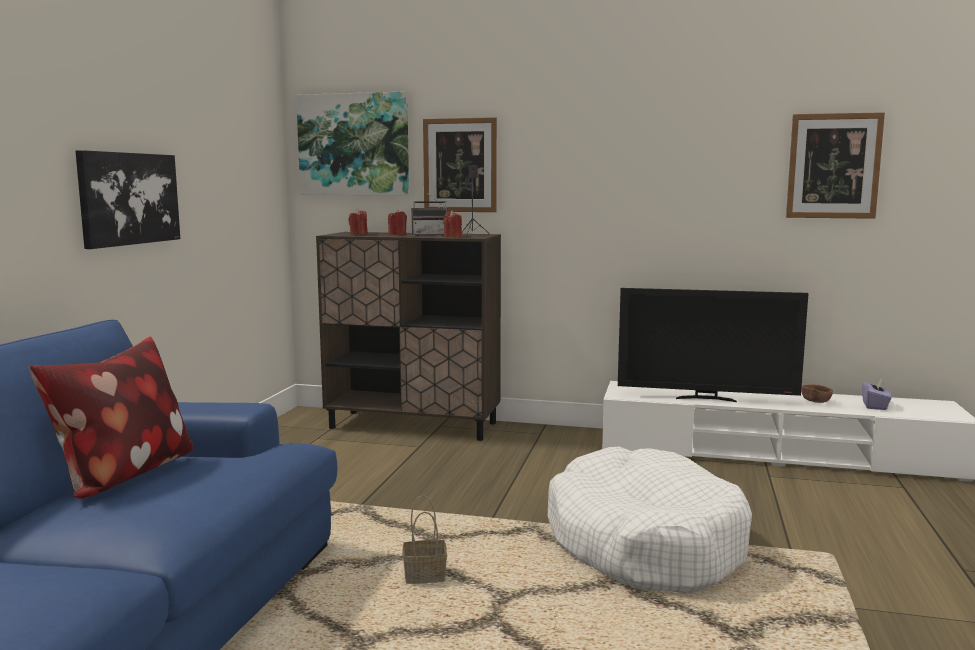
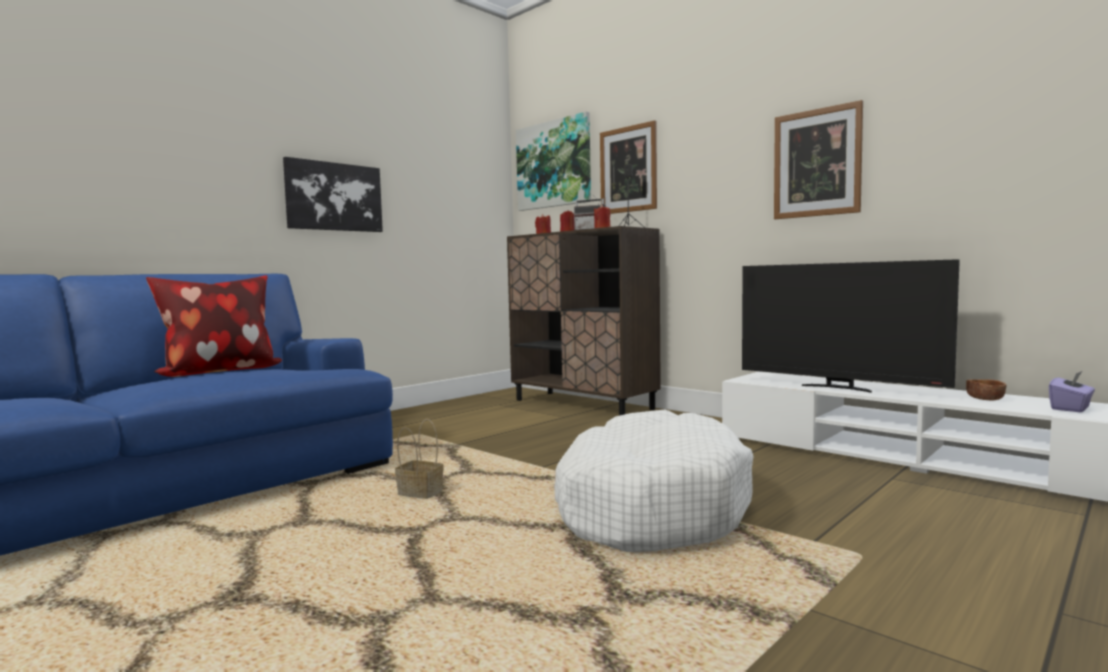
camera: 30 degrees right, 5 degrees down
(833, 166) = (1016, 107): picture -> picture (817, 163)

